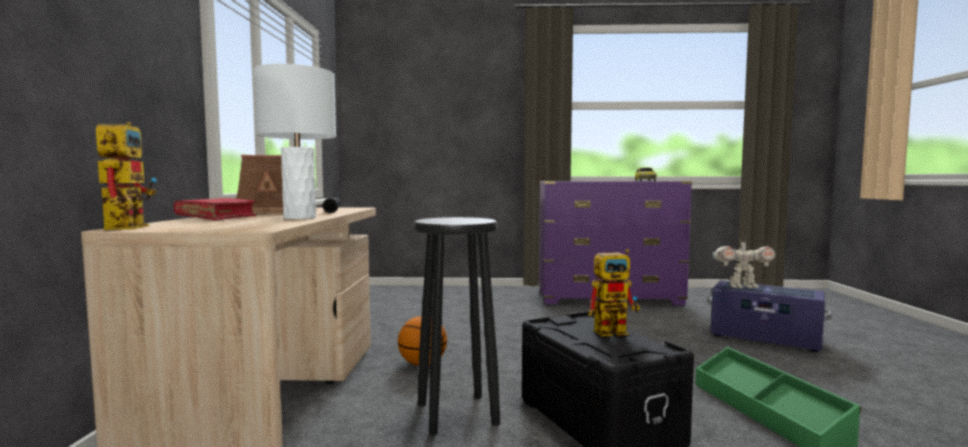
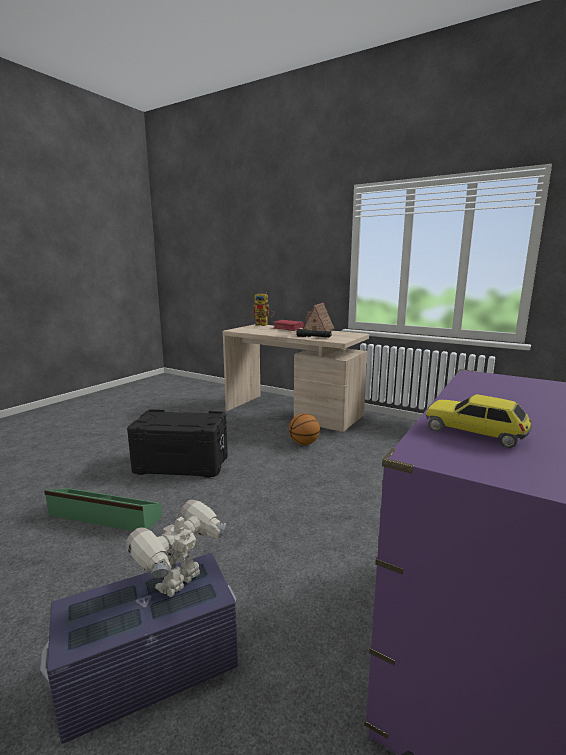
camera: 120 degrees right, 10 degrees up
(299, 217) = (273, 333): white table lamp -> none
(457, 414) = (234, 438): black stool -> none
(616, 331) = (178, 426): toy robot -> none

